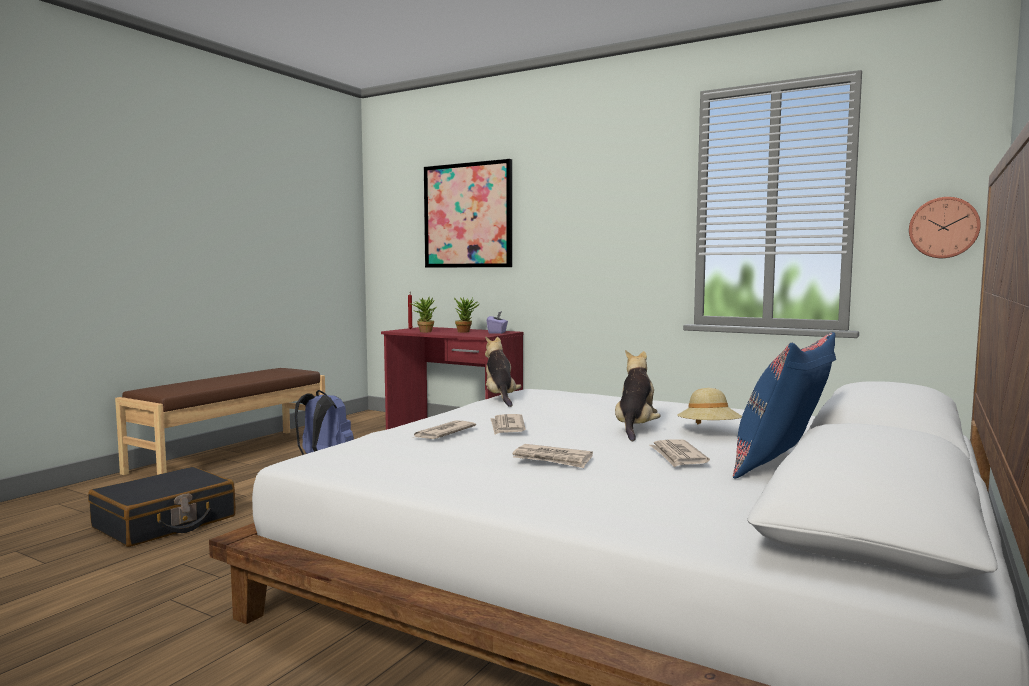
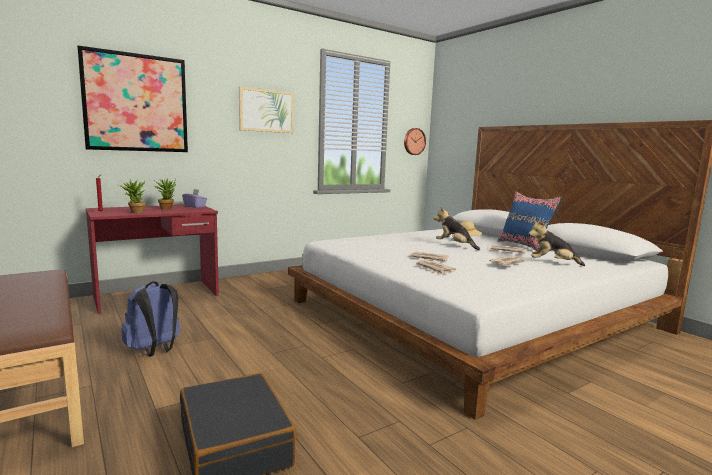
camera: 65 degrees left, 5 degrees up
(500, 398) = (347, 248): plush toy -> plush toy (552, 263)
(609, 205) = (266, 111): none -> picture

